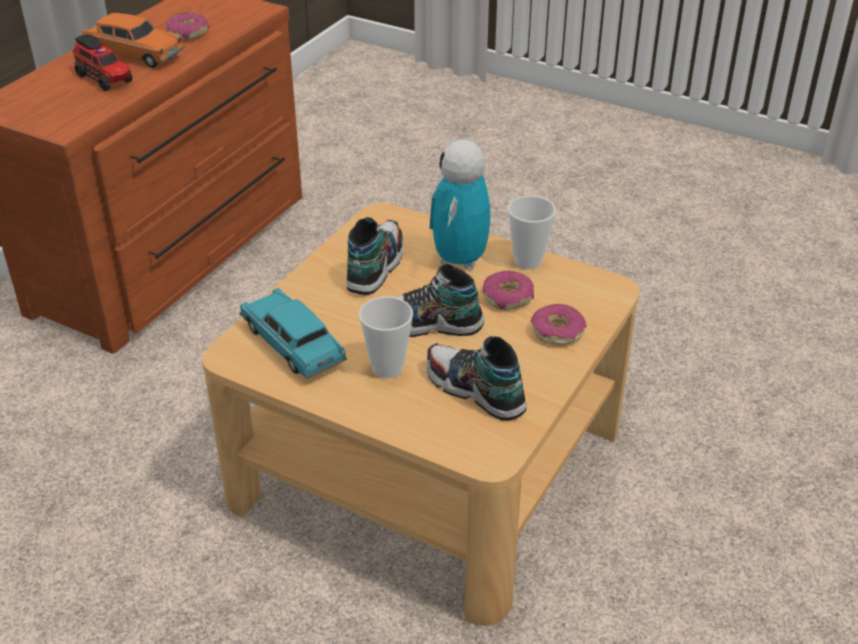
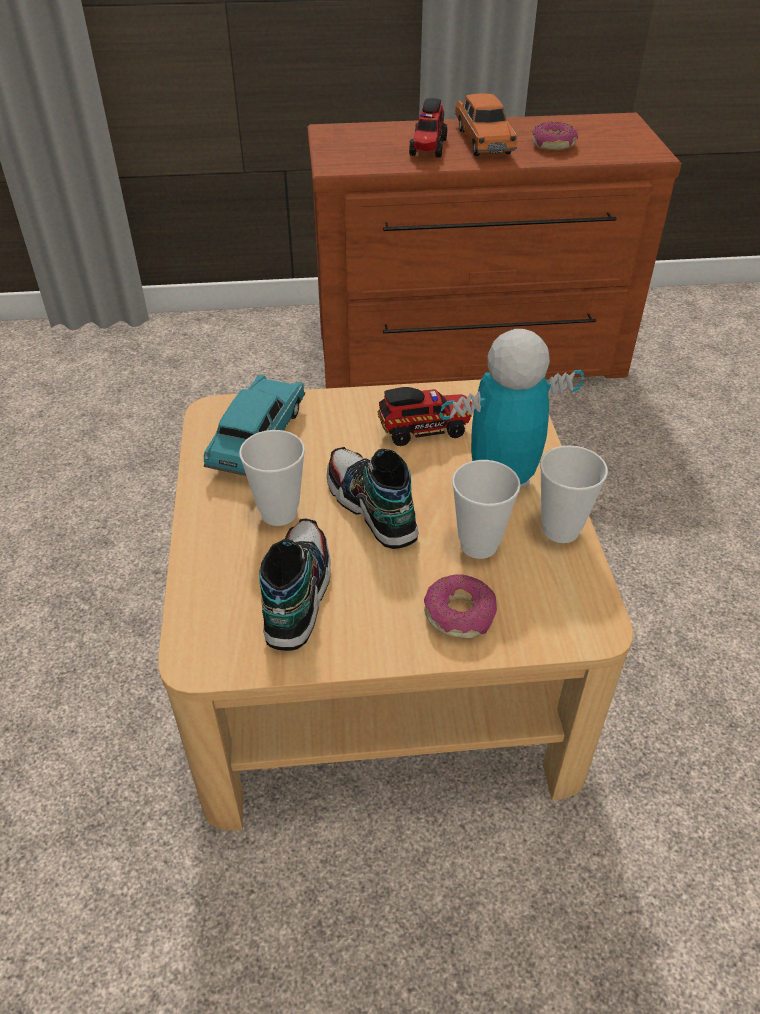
camera: 55 degrees right, 5 degrees up
(375, 267) = (426, 429): shoe -> toy truck
(508, 297) = (478, 545): donut -> cup

